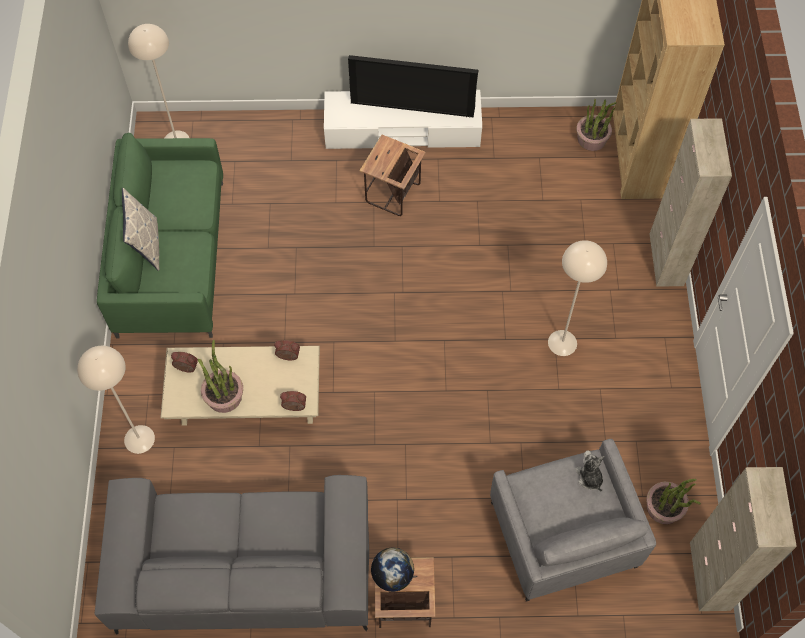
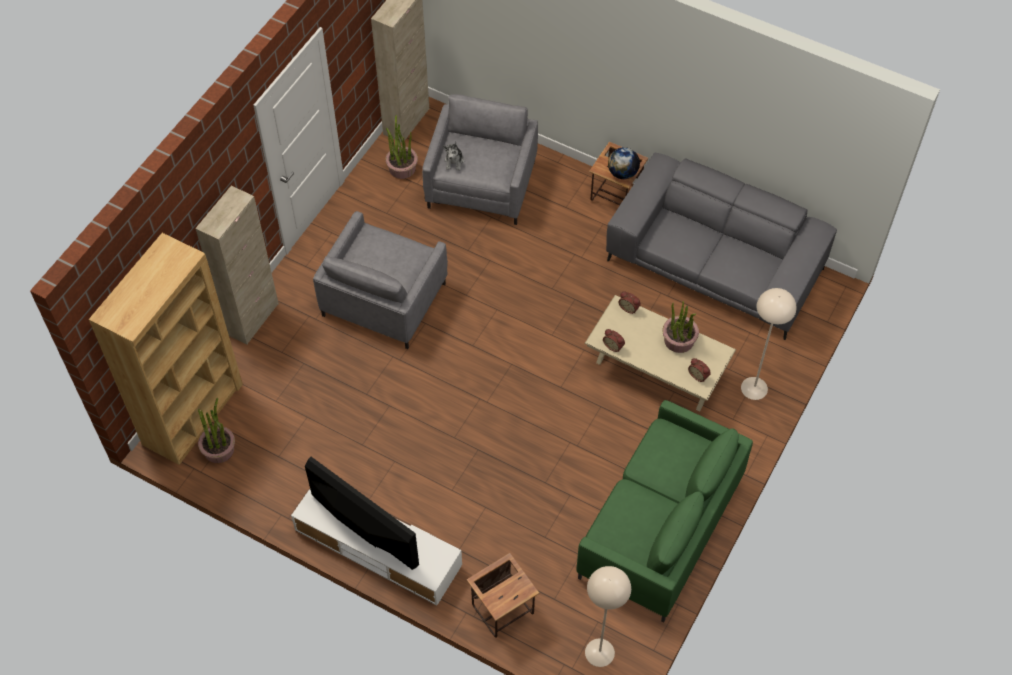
camera: 150 degrees left, 5 degrees down
(147, 245) = (686, 485): pillow -> none
(392, 194) = (430, 488): side table -> side table (503, 609)
(562, 342) = (384, 299): beige floor lamp -> grey armchair

